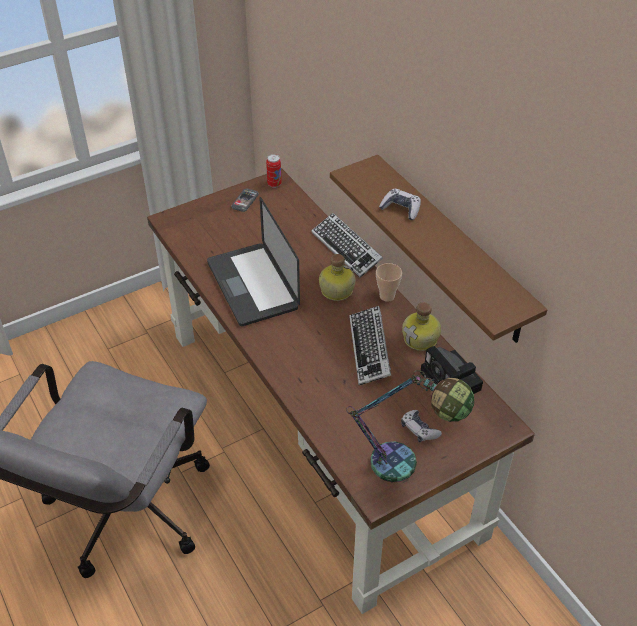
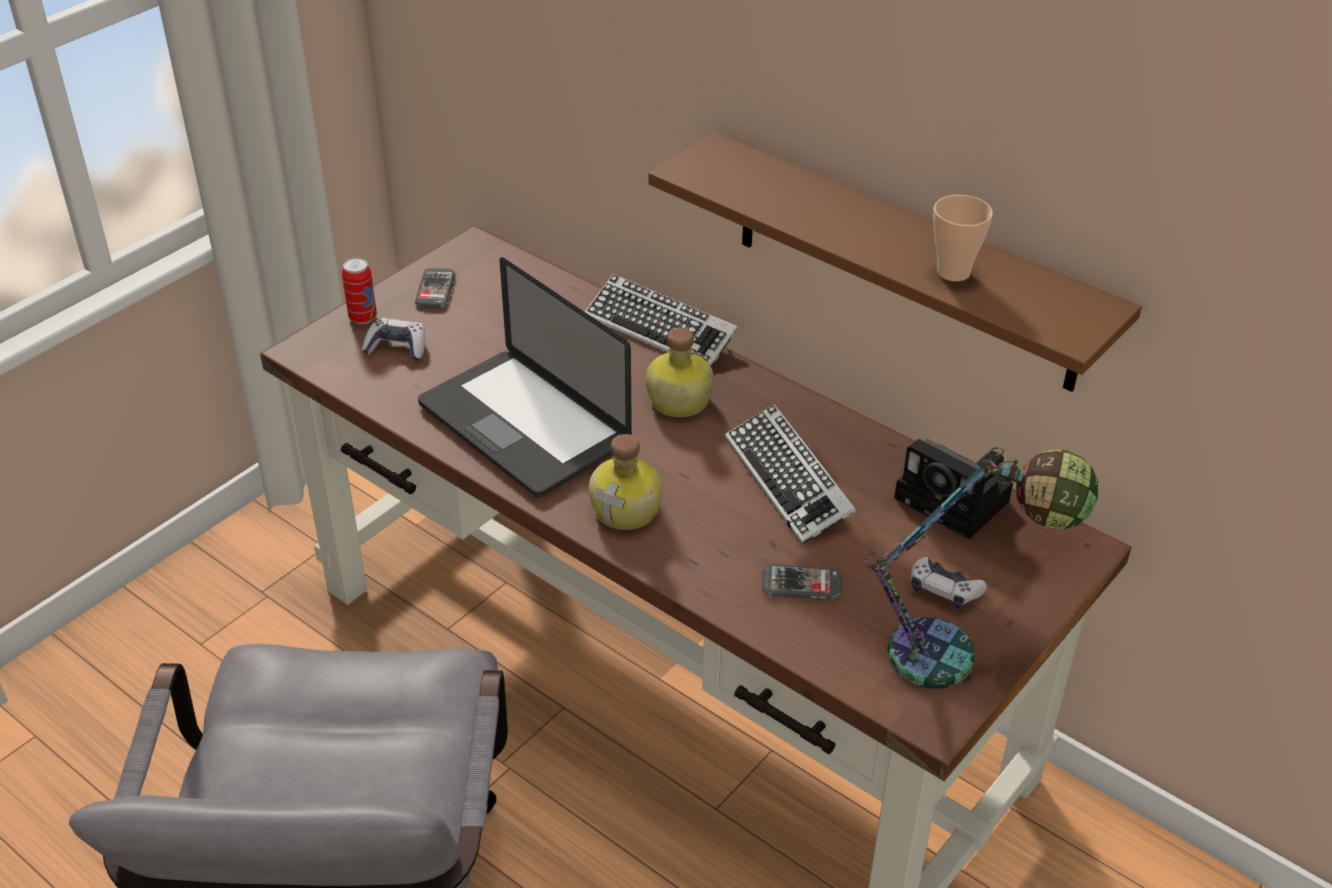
camera: 20 degrees left, 5 degrees down
(274, 184) = (475, 253): can -> can (363, 318)
(347, 406) = (801, 584): none -> phone
(387, 296) = (771, 390): cup -> cup (953, 272)
(401, 209) = (808, 206): game controller -> game controller (397, 347)
(421, 339) = (867, 445): bottle -> bottle (628, 509)

